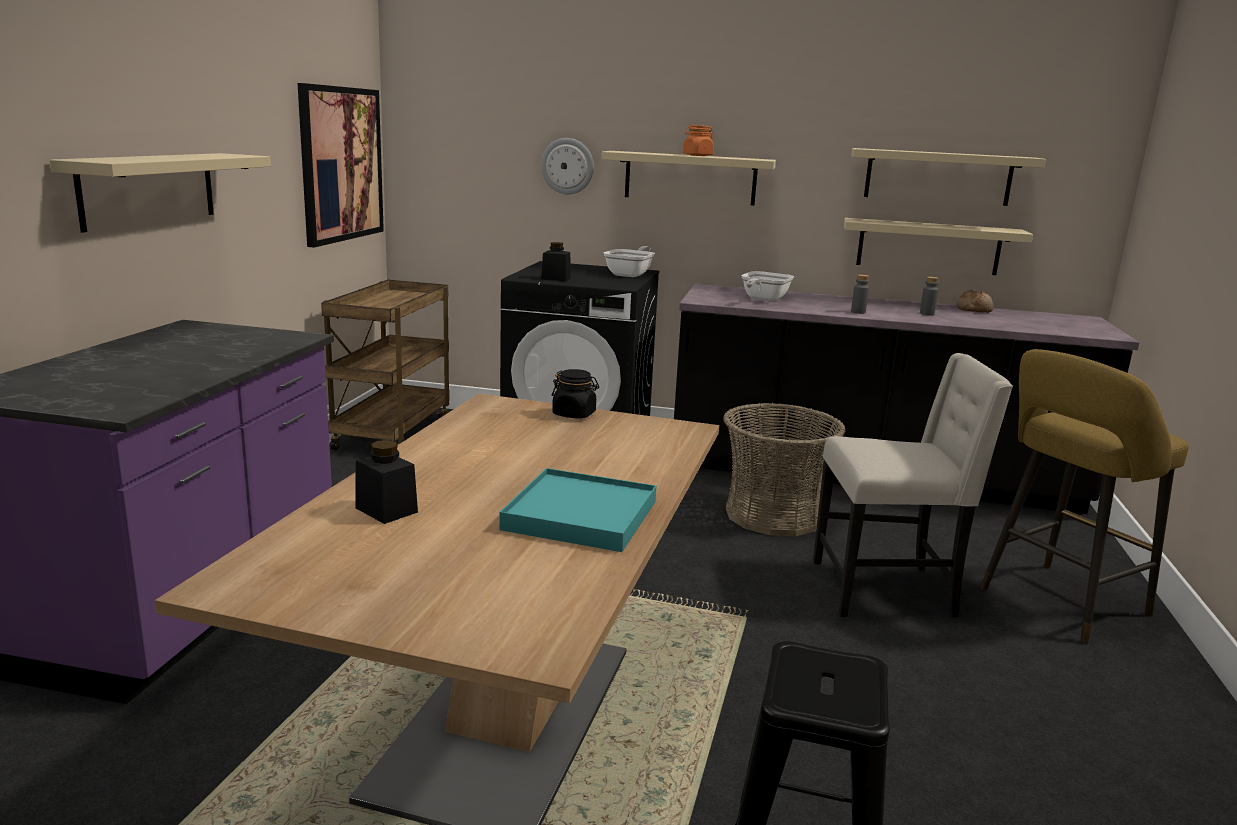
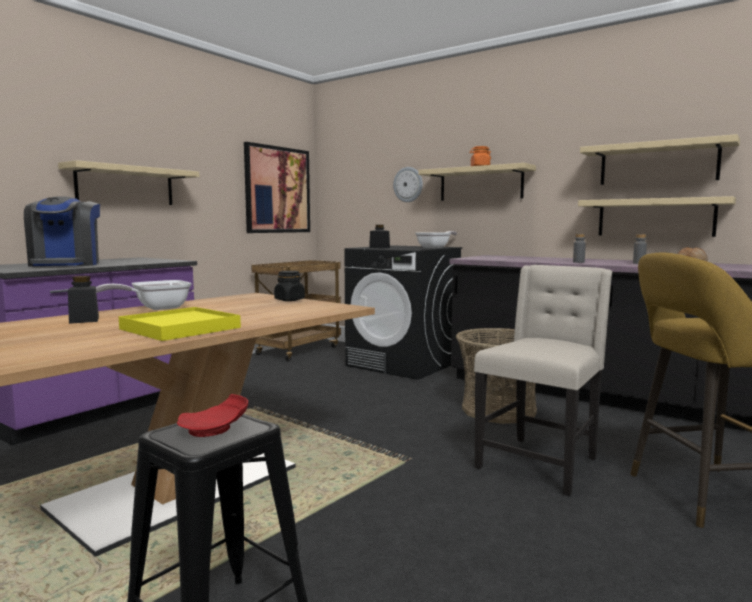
camera: 25 degrees right, 10 degrees down
(139, 370) = (66, 264): none -> coffee machine
(581, 516) = (180, 328): turquoise tray -> yellow tray
(763, 299) = (516, 258): frying pan -> frying pan (155, 308)
(829, 679) = (215, 429): none -> red plate
(886, 590) = (539, 463): beige chair -> beige chair turned 75 degrees counterclockwise

